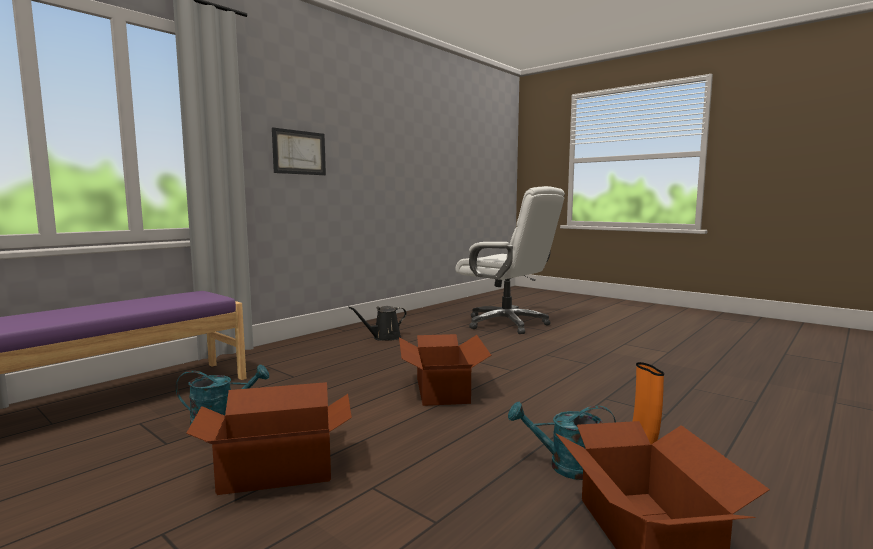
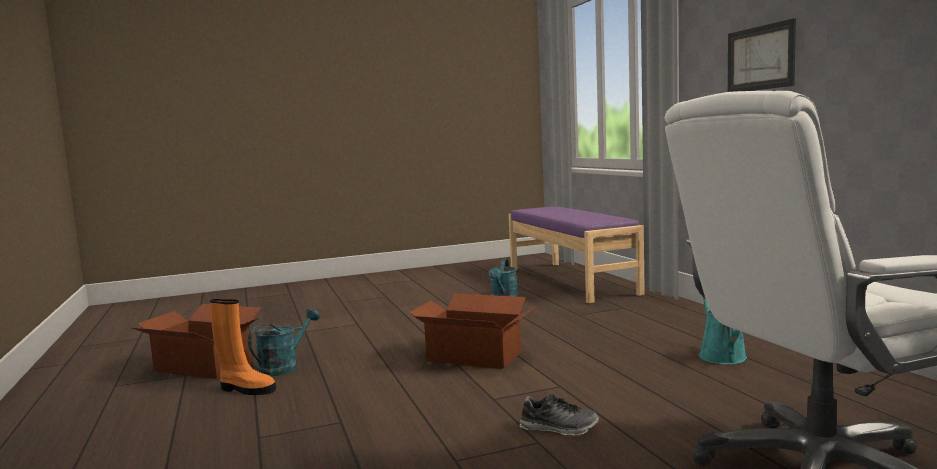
camera: 120 degrees right, 0 degrees up
(278, 470) = (409, 309): cardboard box -> none
(384, 337) = (720, 355): black watering can -> turquoise watering can
(526, 353) = (558, 428): none -> shoe

